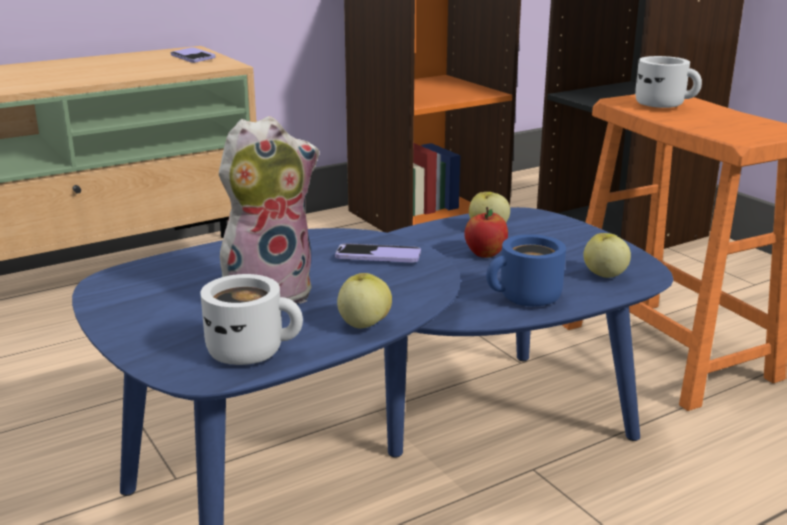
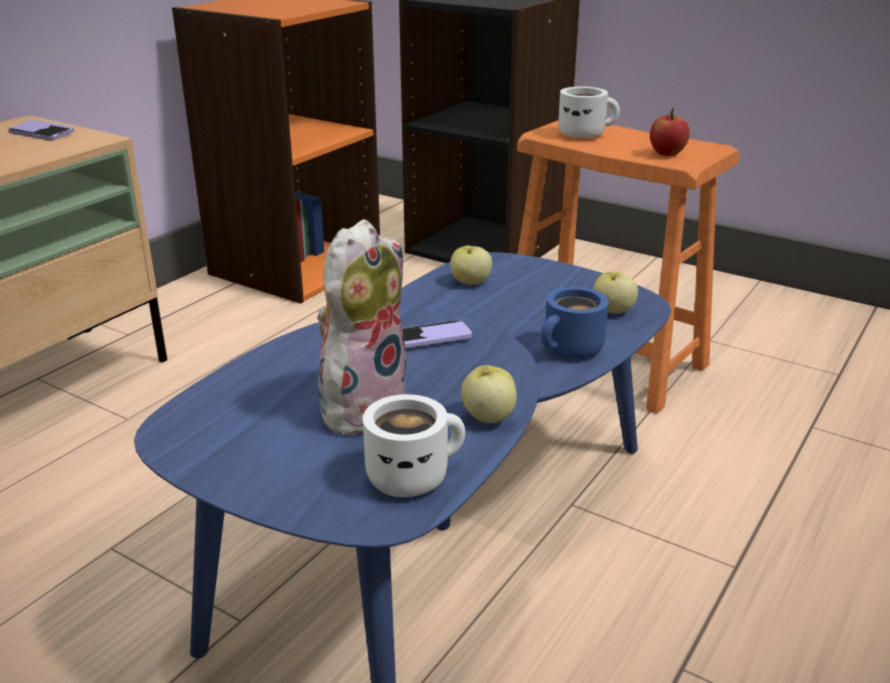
camera: 25 degrees left, 5 degrees up
(485, 254) = (492, 310): apple -> apple (667, 153)

